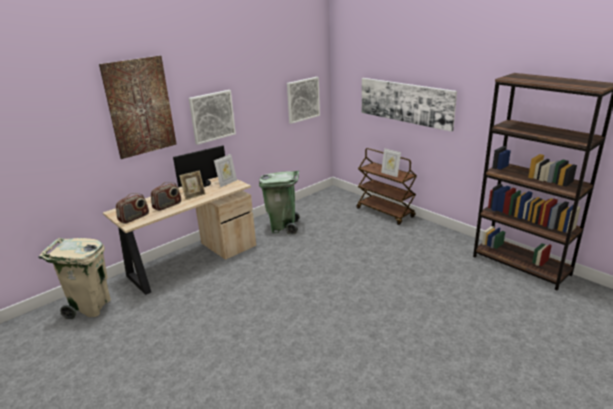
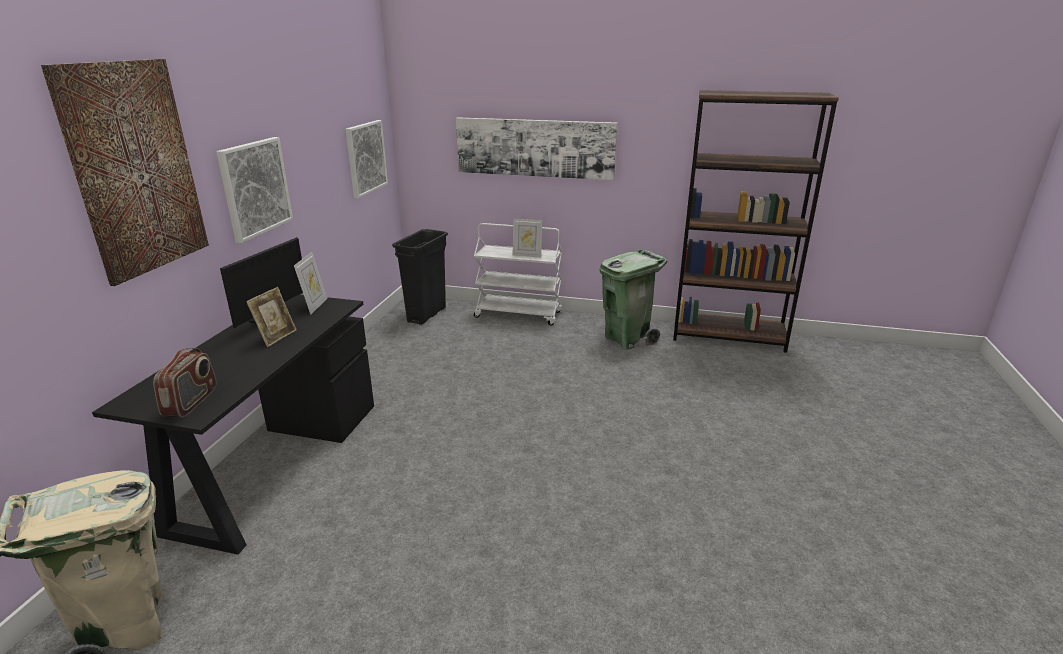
camera: 35 degrees left, 0 degrees up
(167, 206) = (241, 365): radio -> none
(191, 260) = (275, 464): beige desk -> black desk
(283, 227) = (392, 368): green trash can -> green trash can (627, 339)
(331, 200) = (426, 315): none -> black trash can
(385, 212) = (519, 314): brown cart -> white cart

